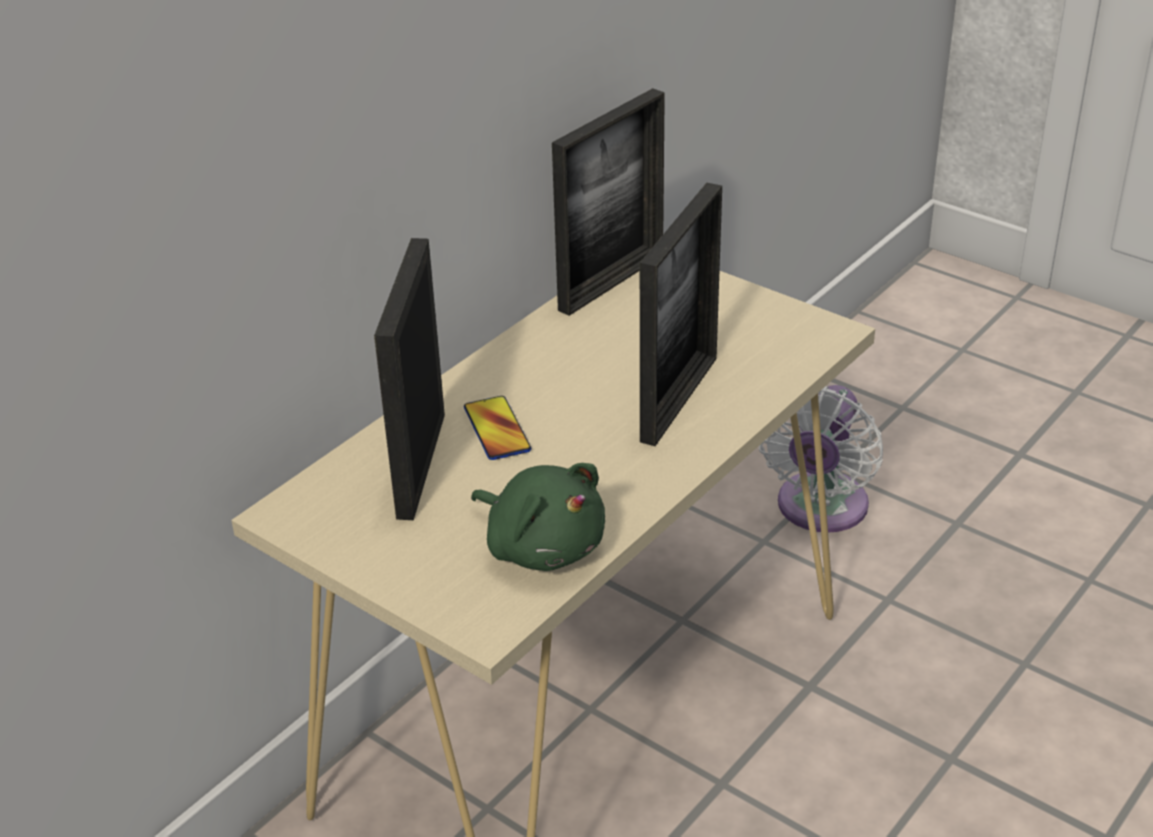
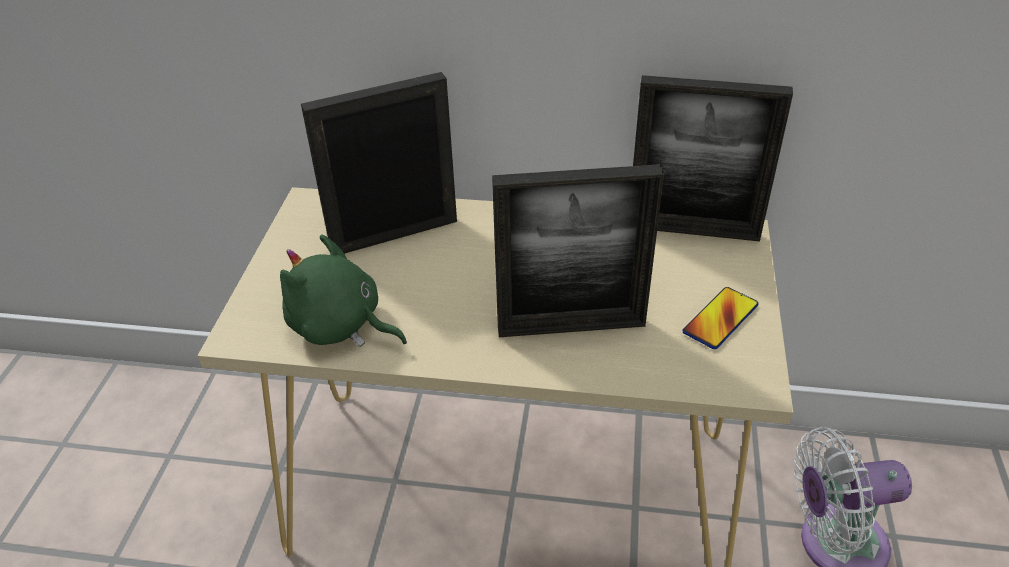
camera: 60 degrees right, 5 degrees up
(497, 429) = (458, 251): phone -> phone (720, 319)
(542, 546) = (340, 326): green plush toy -> green plush toy turned 105 degrees clockwise

